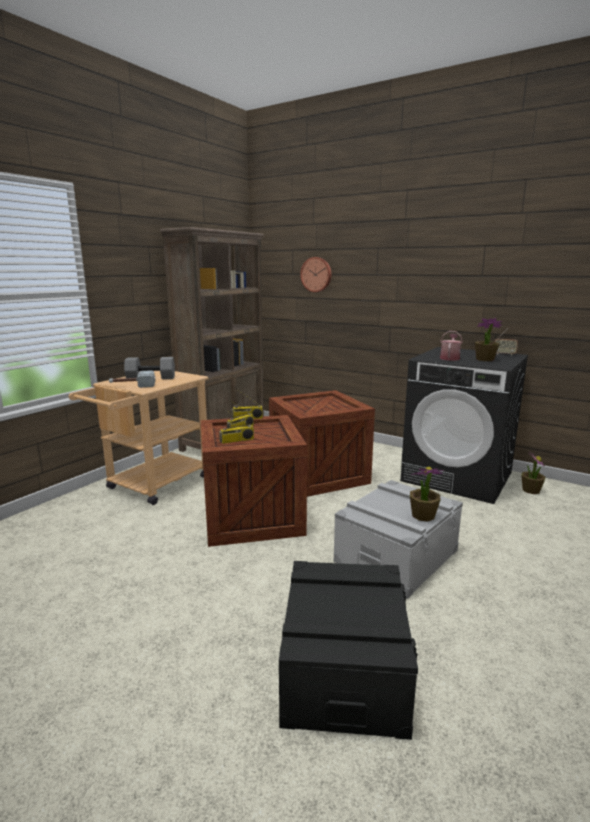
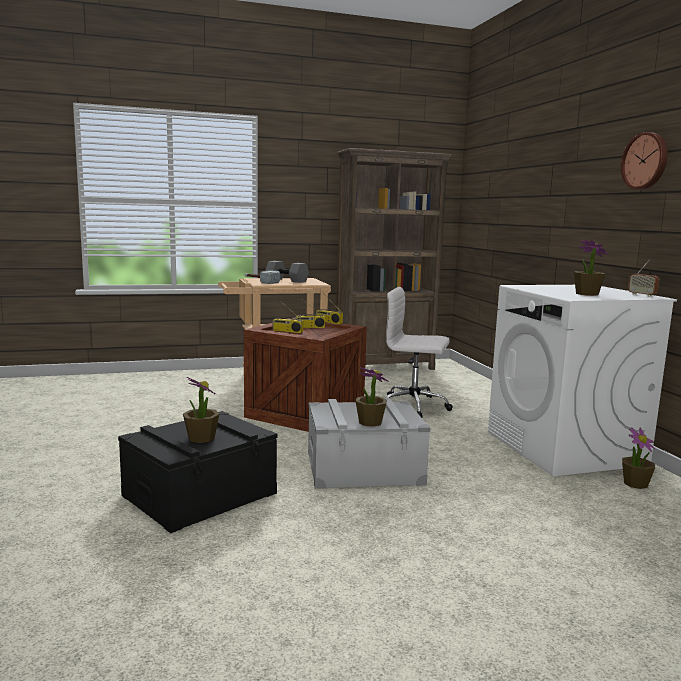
camera: 40 degrees right, 5 degrees down
(316, 274) = (503, 197): wall clock -> wall clock (646, 161)
(316, 475) = (415, 406): crate -> white office chair
(359, 609) = (201, 438): none -> potted plant
(450, 358) = (550, 289): watering can -> none
(457, 477) = (565, 448): black washing machine -> white washing machine

